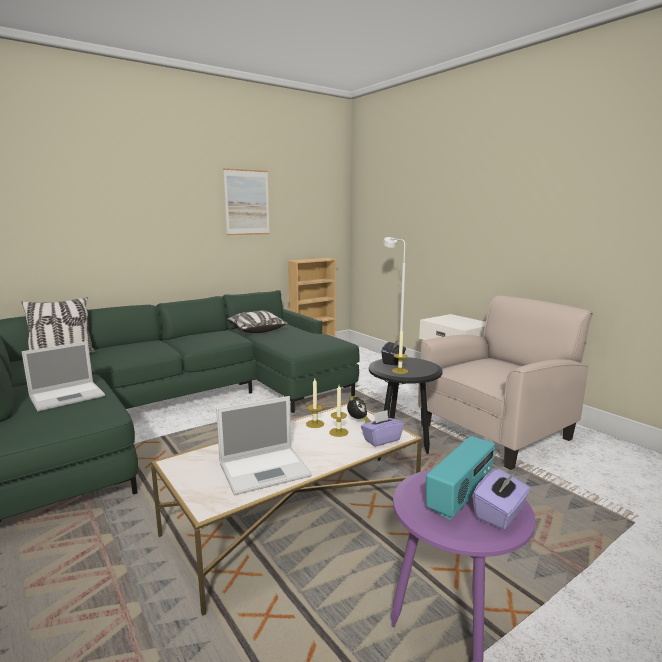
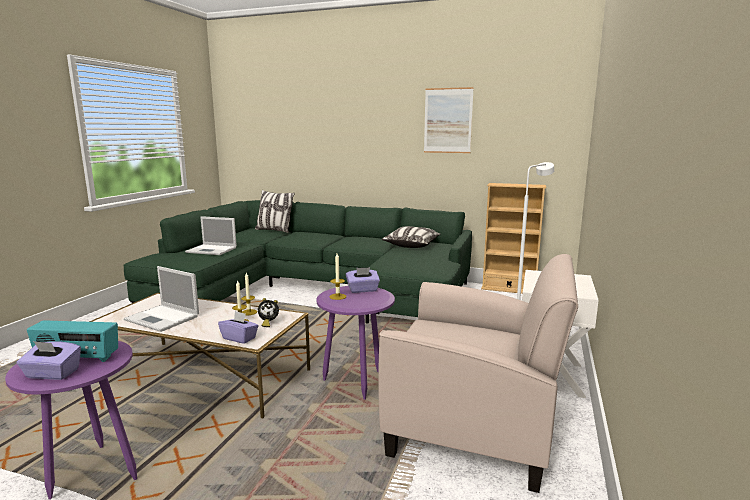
camera: 55 degrees right, 0 degrees up
(393, 361) = (362, 290): black tissue box -> purple tissue box
(401, 450) = (356, 385): black side table -> purple side table

